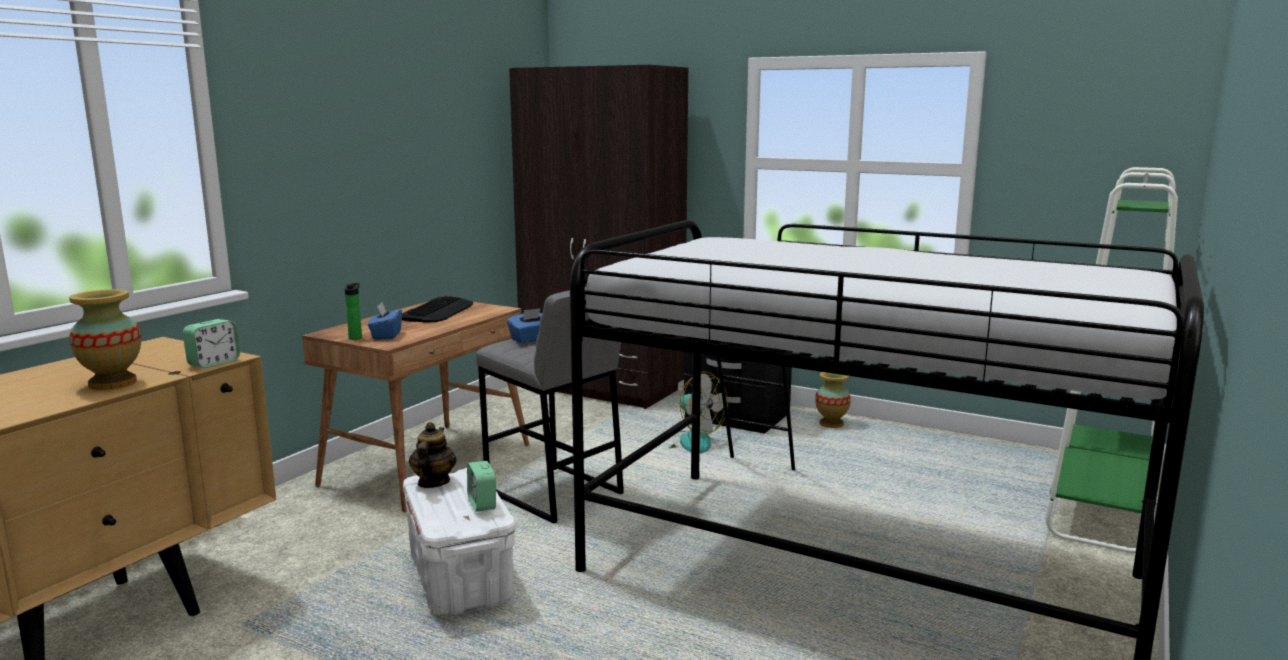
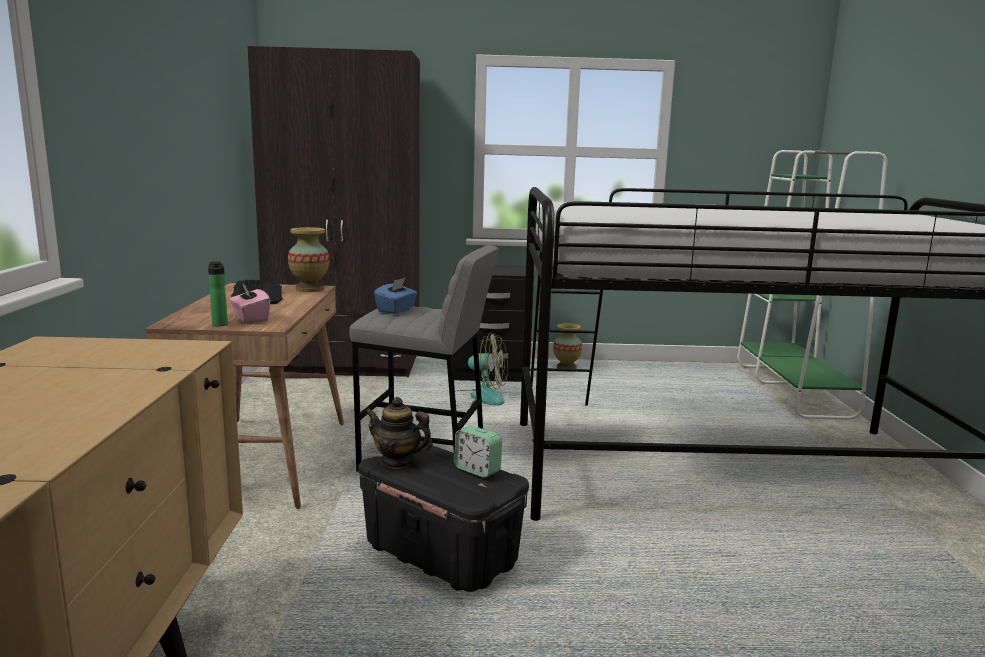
camera: 30 degrees left, 0 degrees up
(113, 383) = (105, 390): vase -> vase (310, 289)
(214, 363) = (191, 353): alarm clock -> none
(386, 335) = (250, 319): blue tissue box -> pink tissue box
(433, 482) = (398, 461): teapot -> teapot turned 45 degrees counterclockwise
(461, 580) = (442, 555): white storage box -> black storage box

